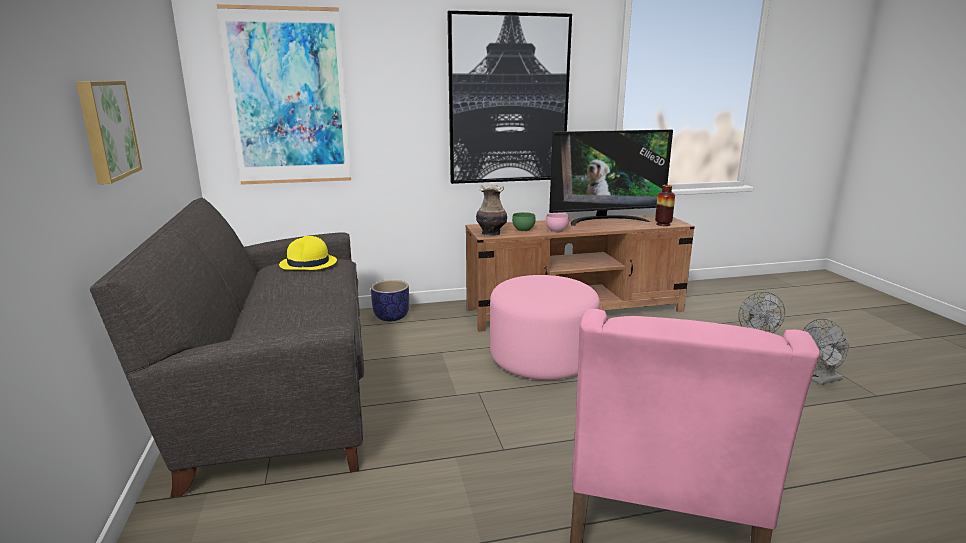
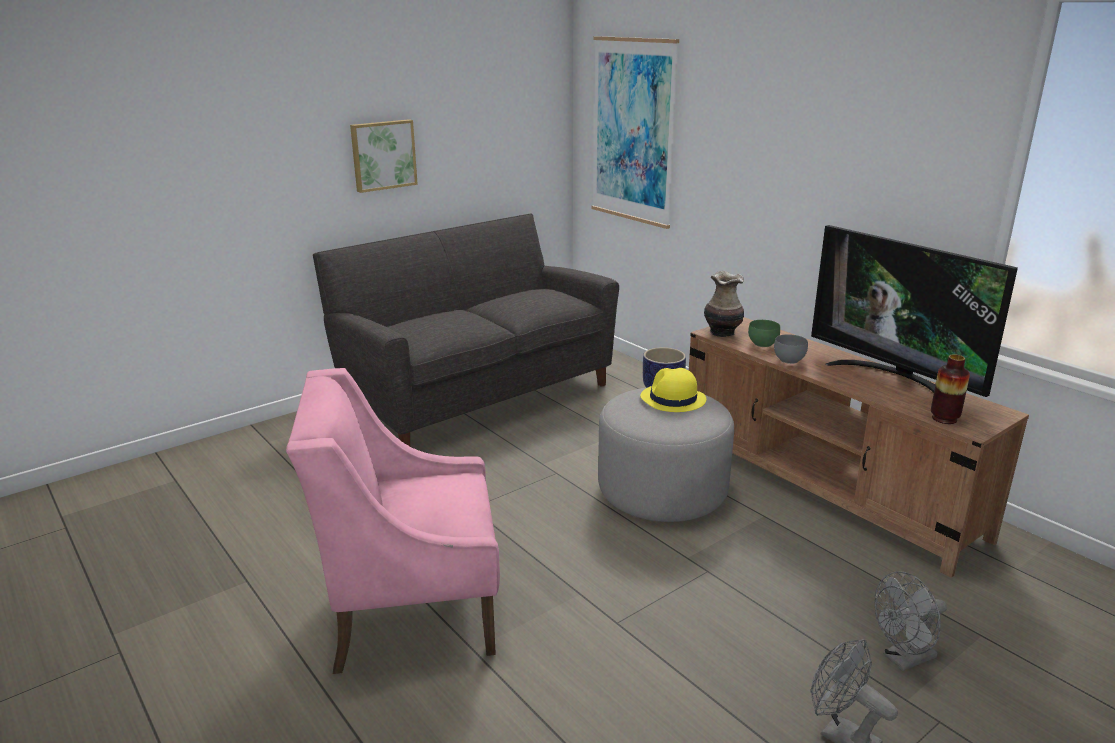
camera: 65 degrees right, 5 degrees up
(308, 264) = (543, 295): yellow hat -> yellow hat (672, 399)
(508, 100) = (837, 168): picture -> none
(542, 358) = (662, 491): pink ottoman -> grey ottoman
(556, 231) = (788, 360): pink bowl -> grey bowl

